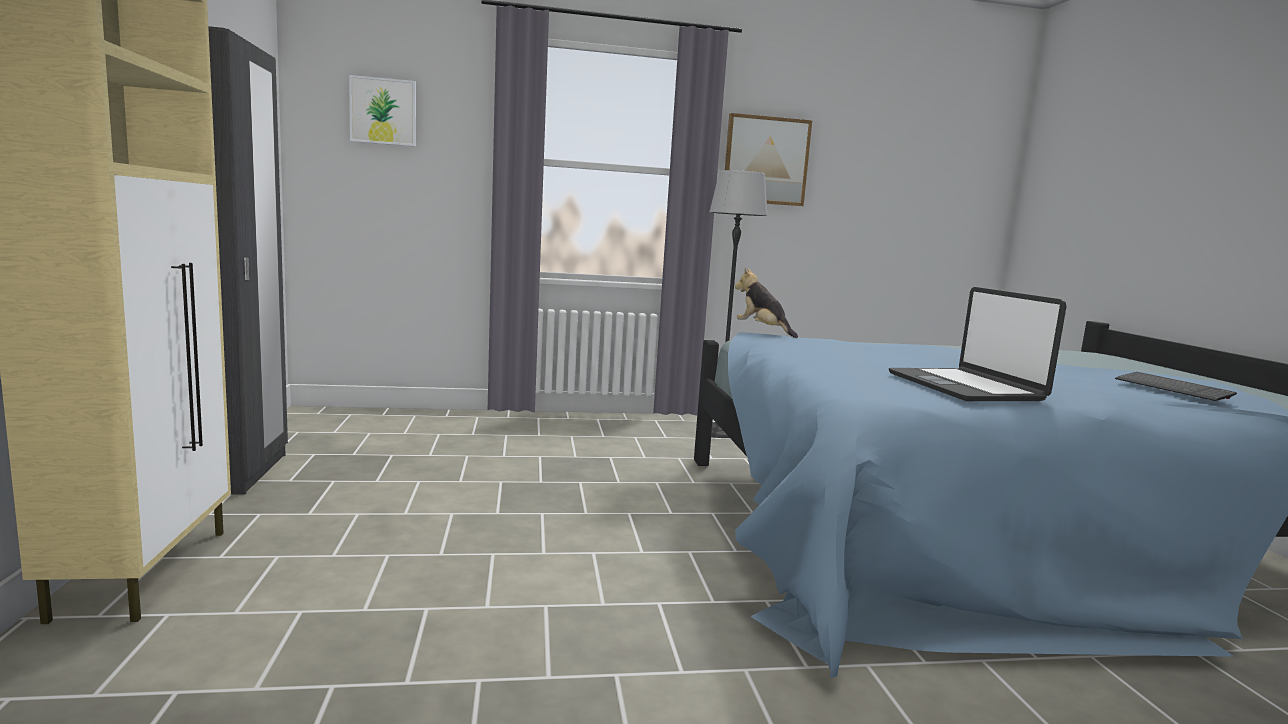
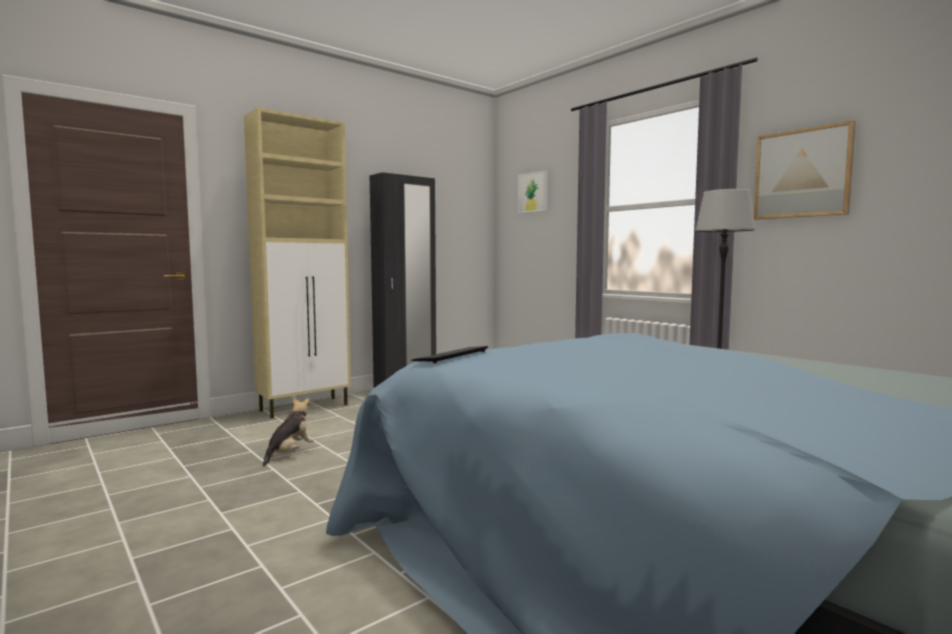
camera: 60 degrees right, 5 degrees down
(763, 331) = (653, 333): plush toy -> plush toy (289, 453)
(965, 387) = (552, 370): laptop -> none
(1172, 388) = (862, 425): keyboard -> keyboard (451, 356)

